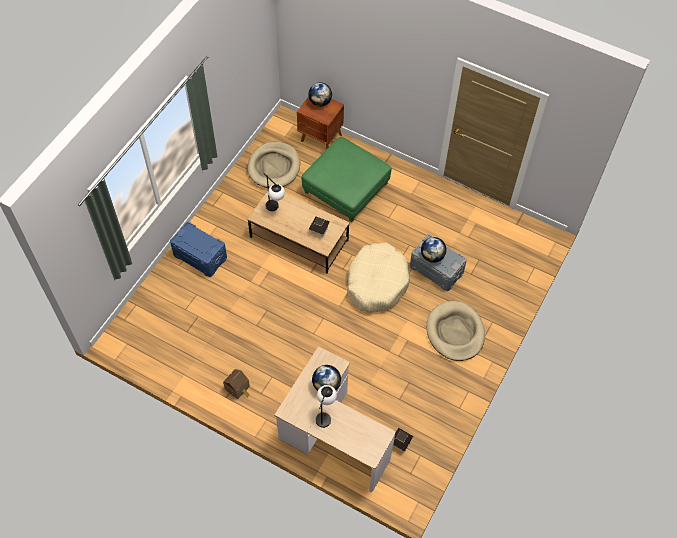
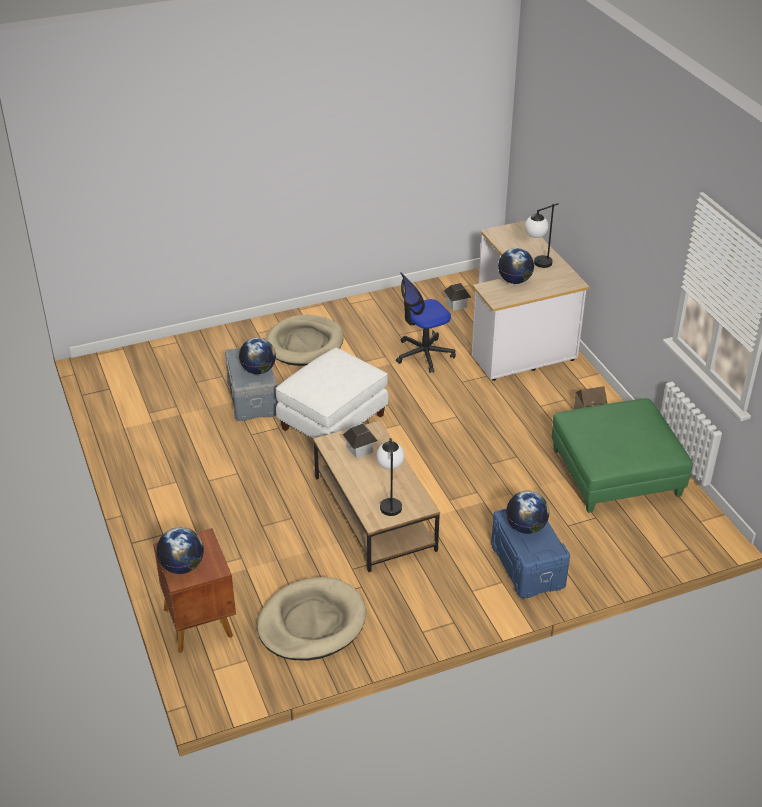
camera: 140 degrees left, 20 degrees down
(202, 244) = (526, 527): none -> globe
(345, 188) = (247, 535): green ottoman -> green ottoman (616, 472)
(376, 282) = (332, 421): beige dog bed -> white ottoman
(377, 374) = (424, 354): none -> office chair

